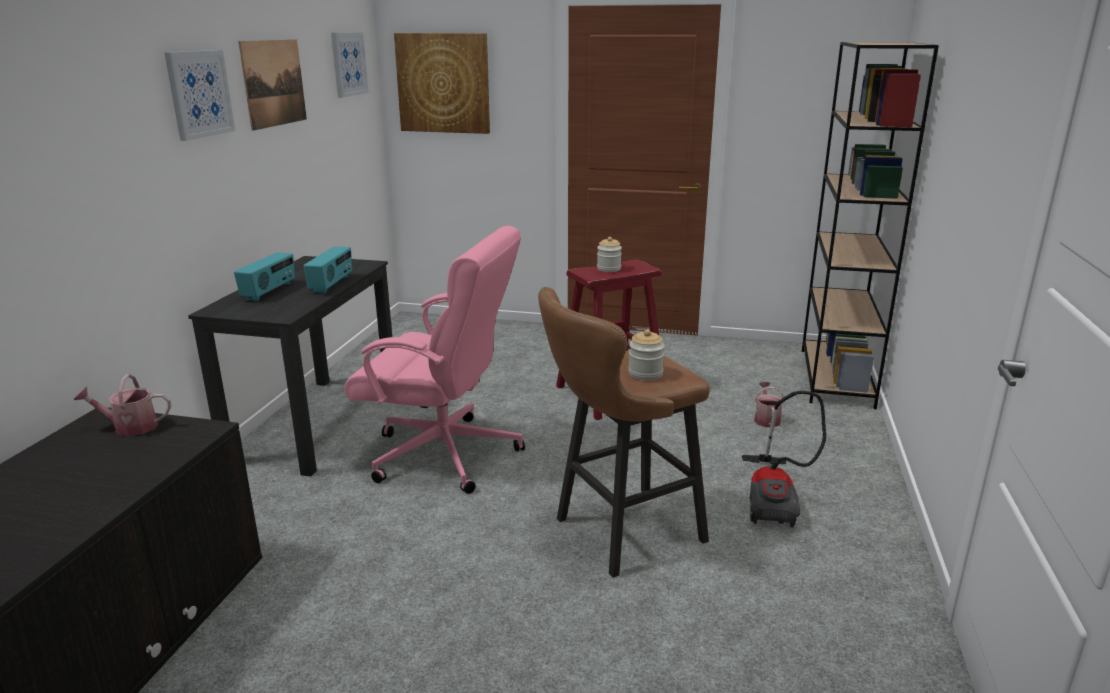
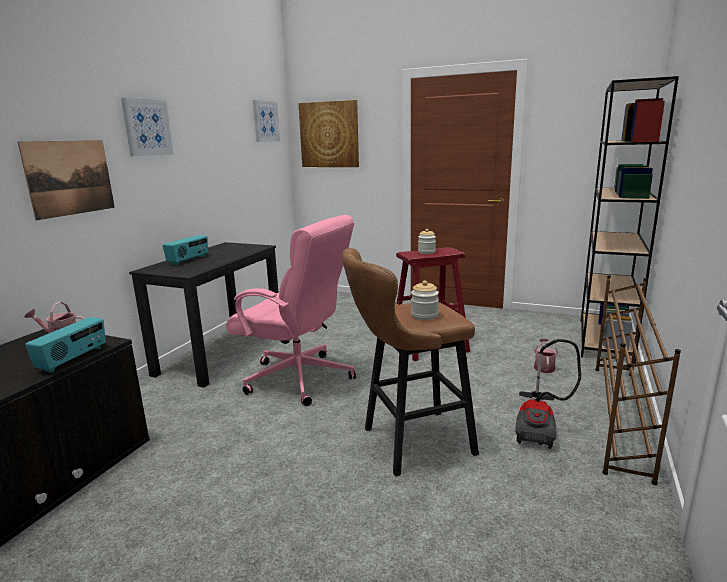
camera: 10 degrees right, 5 degrees down
(274, 83) = (206, 127): picture -> picture (70, 177)
(332, 284) = (231, 257): radio -> radio (73, 359)
(866, 480) = (619, 416): none -> brown shoe rack

